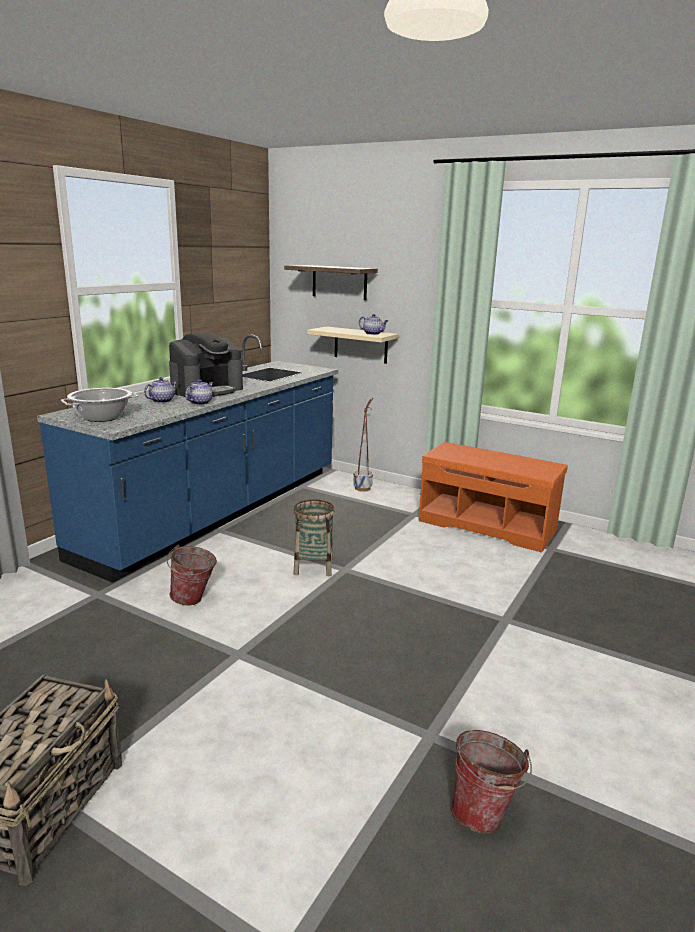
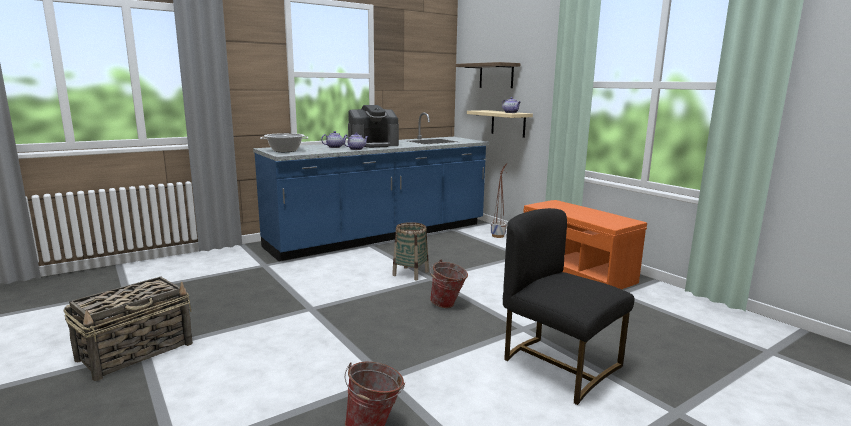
camera: 25 degrees right, 5 degrees down
(194, 600) = (314, 277): bucket -> bucket (447, 305)
(579, 660) = (558, 365): none -> black chair

